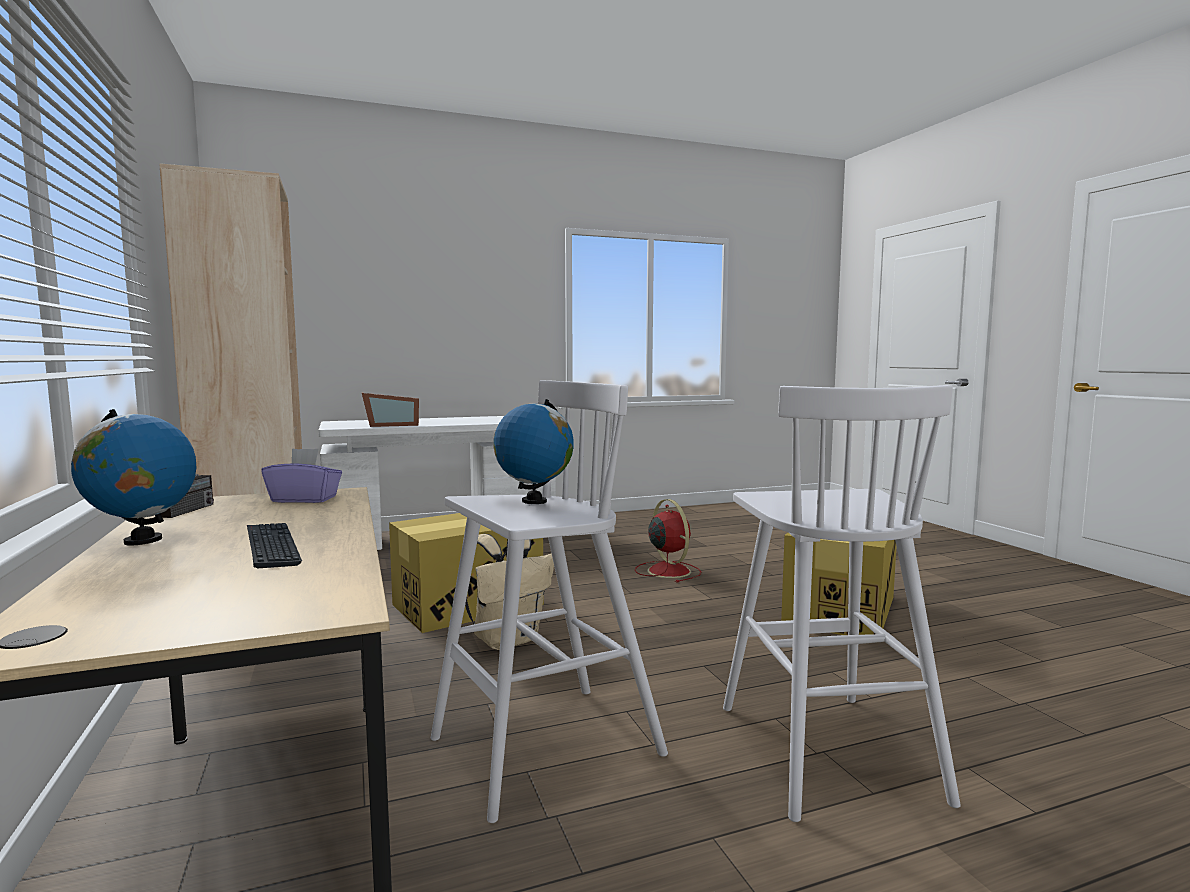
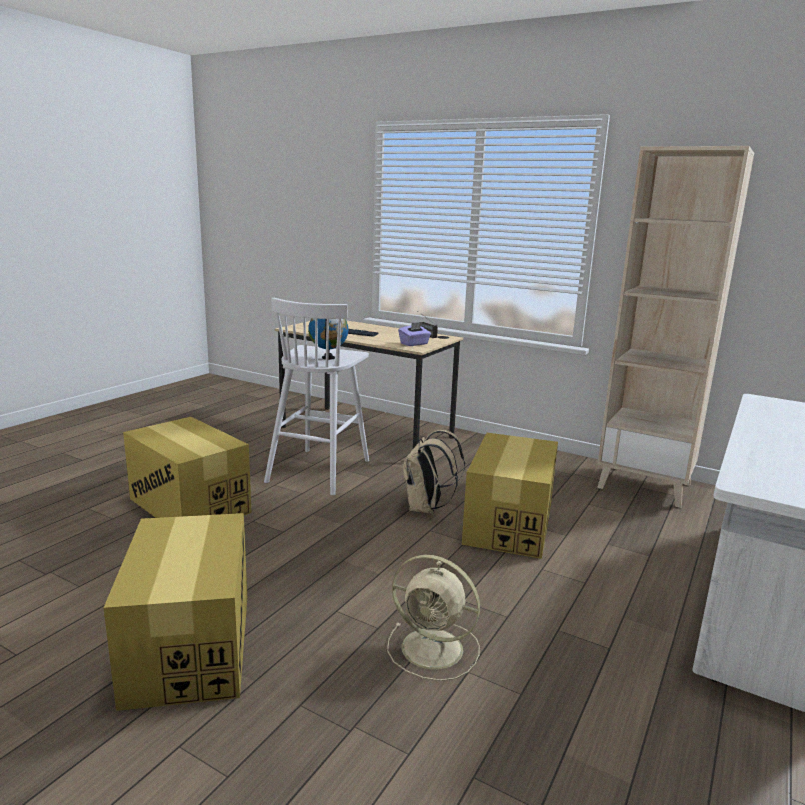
camera: 140 degrees right, 10 degrees up
(142, 541) = (392, 329): globe -> none
(391, 425) = (761, 416): picture frame -> none
(668, 570) = (435, 649): red fan -> beige fan
(824, 749) = (189, 505): white stool -> cardboard box

